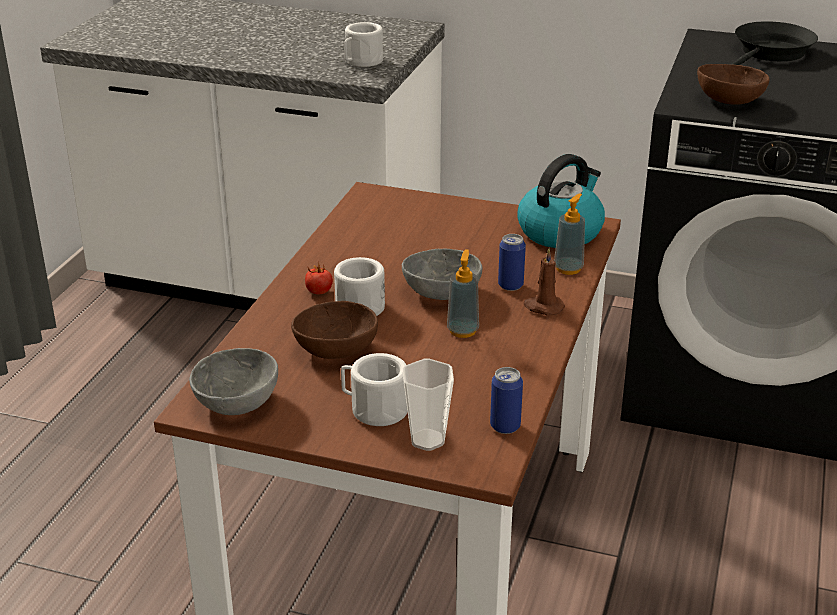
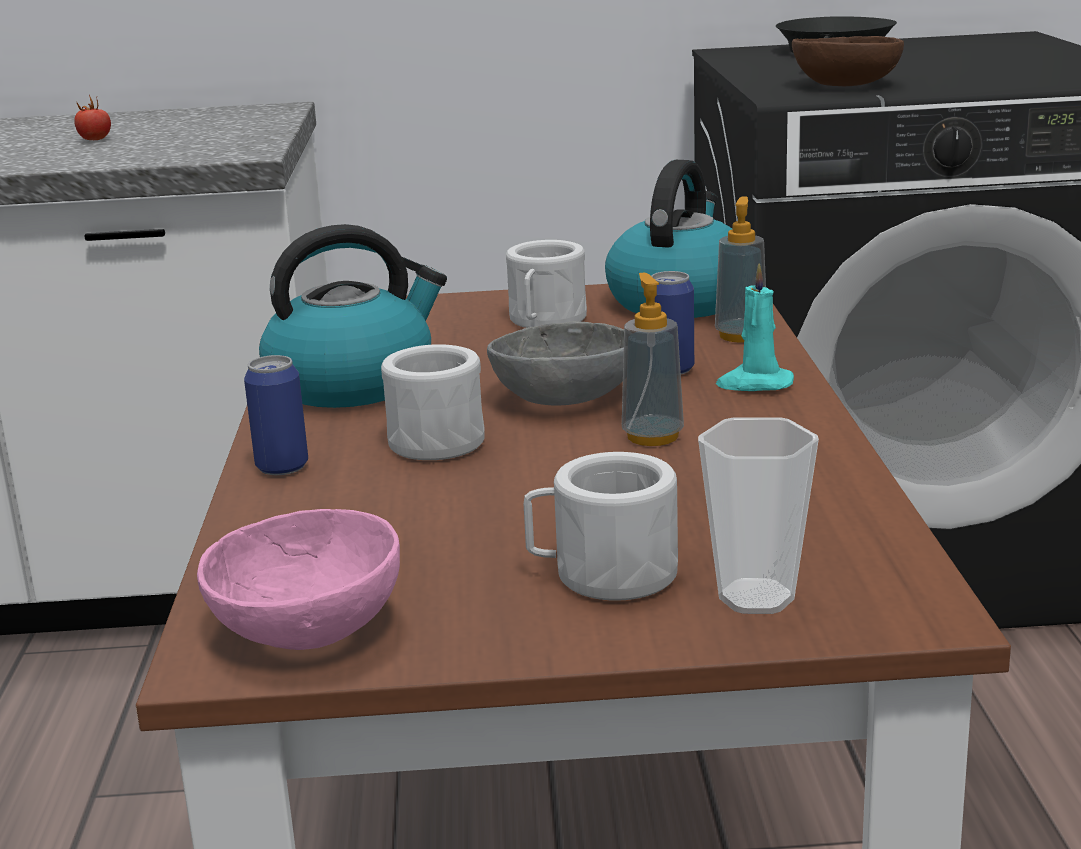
camera: 20 degrees left, 10 degrees down
(235, 403) = (304, 630): grey bowl -> pink bowl
(319, 291) = (339, 437): tomato -> tomato (95, 139)
(334, 349) = (441, 506): brown bowl -> none
(349, 255) = (353, 383): none -> kettle
(361, 62) = (219, 143): white mug -> white mug (545, 321)
(505, 426) = (874, 545): can -> can (282, 467)
(543, 307) = (754, 384): brown candle -> turquoise candle

